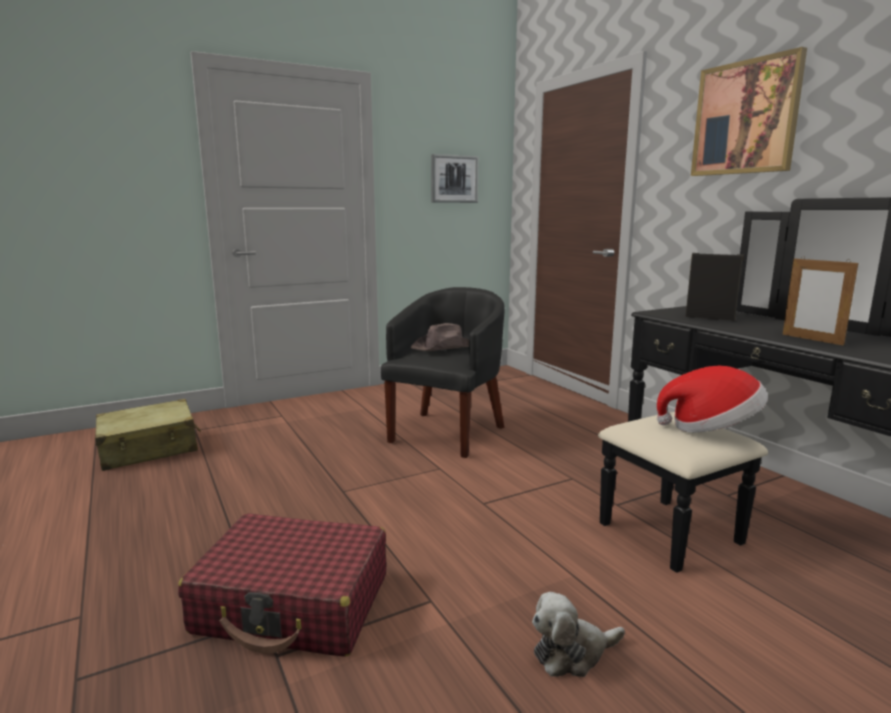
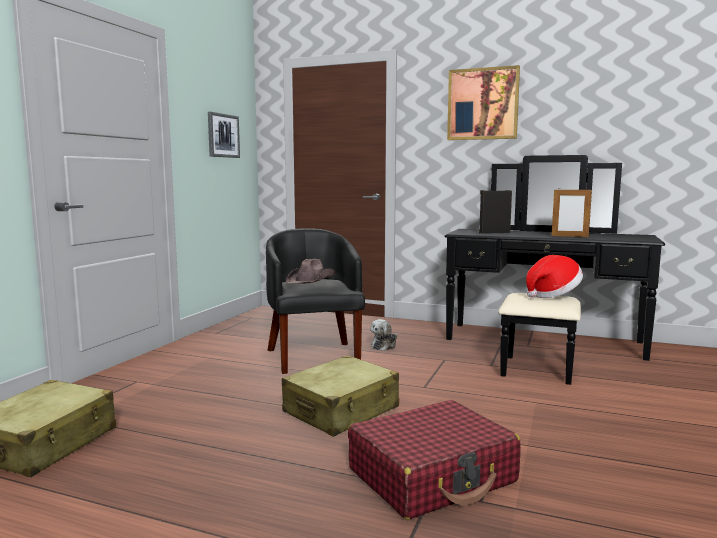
camera: 40 degrees left, 5 degrees down
(360, 498) = (341, 410): none -> beige suitcase
(572, 653) = (597, 431): plush toy -> plush toy (384, 345)

